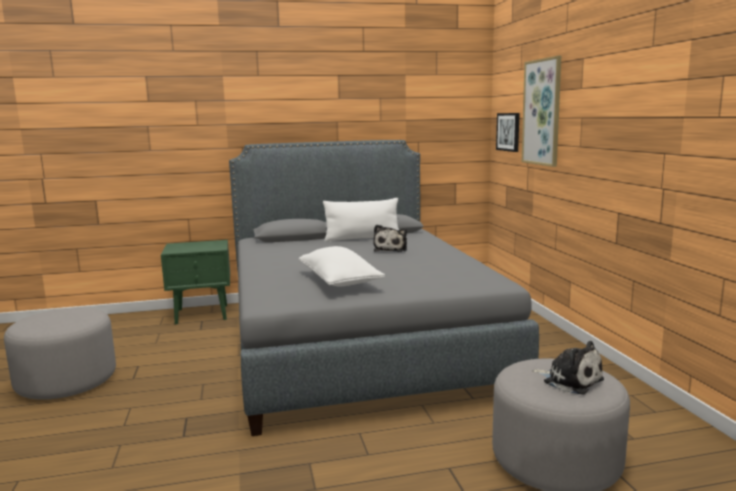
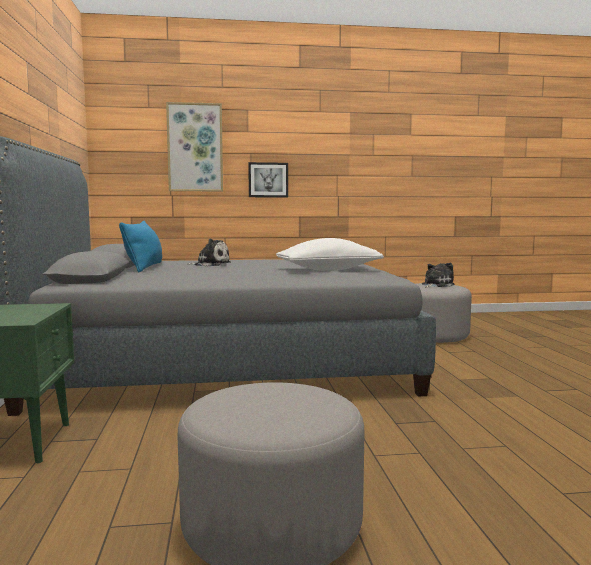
camera: 85 degrees left, 5 degrees down
(362, 238) = (144, 267): white pillow -> blue pillow
(508, 132) = (133, 164): picture -> picture (268, 180)

